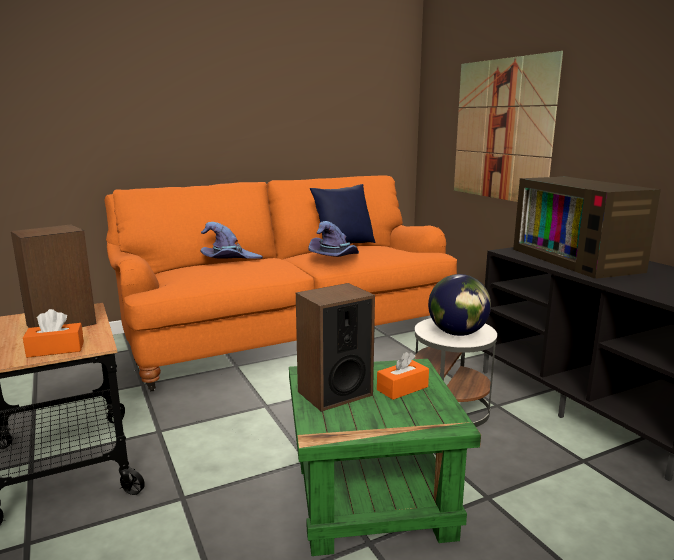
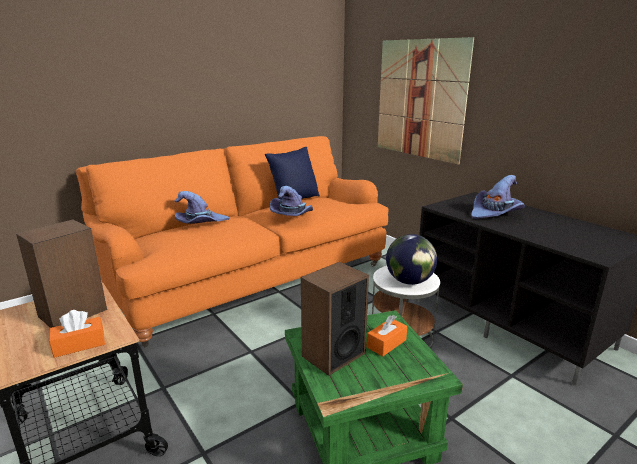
camera: 10 degrees left, 5 degrees up
(579, 260) = (495, 213): television -> purple hat

